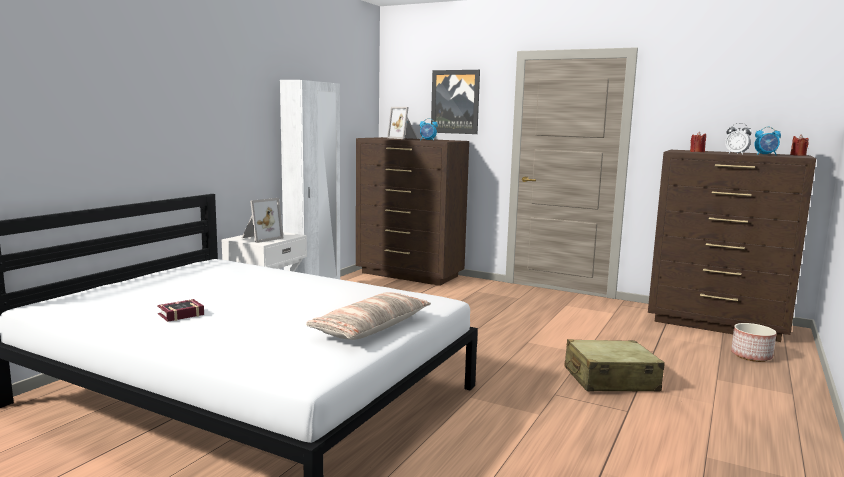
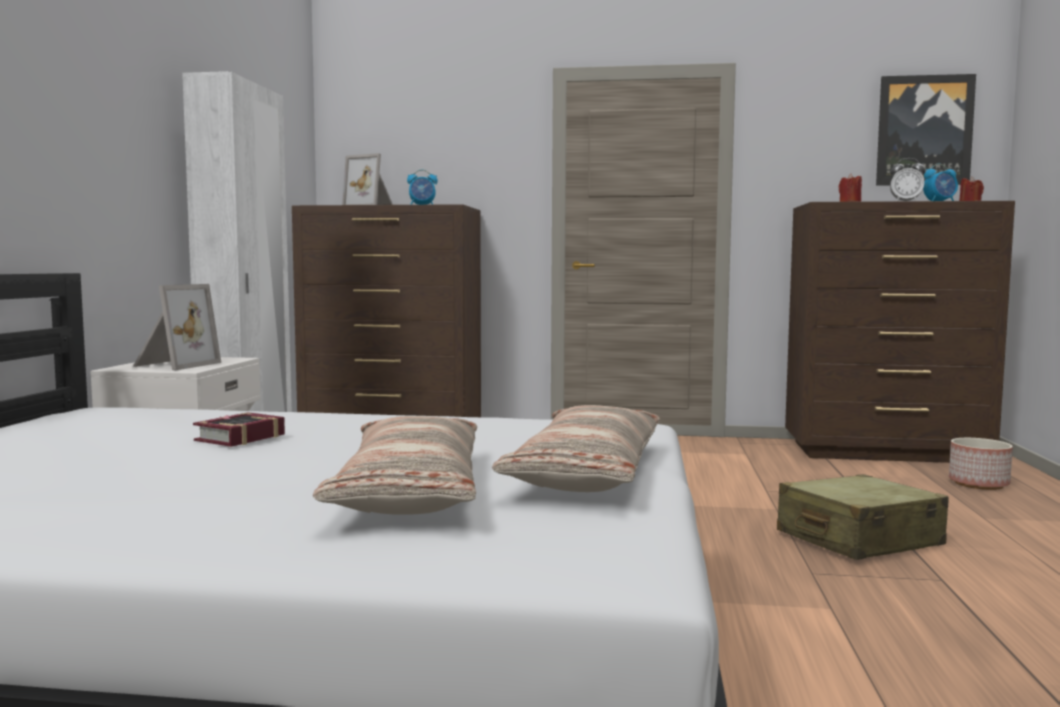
camera: 20 degrees left, 5 degrees down
(178, 314) = (123, 496): book -> book (236, 438)
(284, 327) = (409, 491): none -> pillow
(455, 102) = (453, 149): picture -> picture (924, 131)

